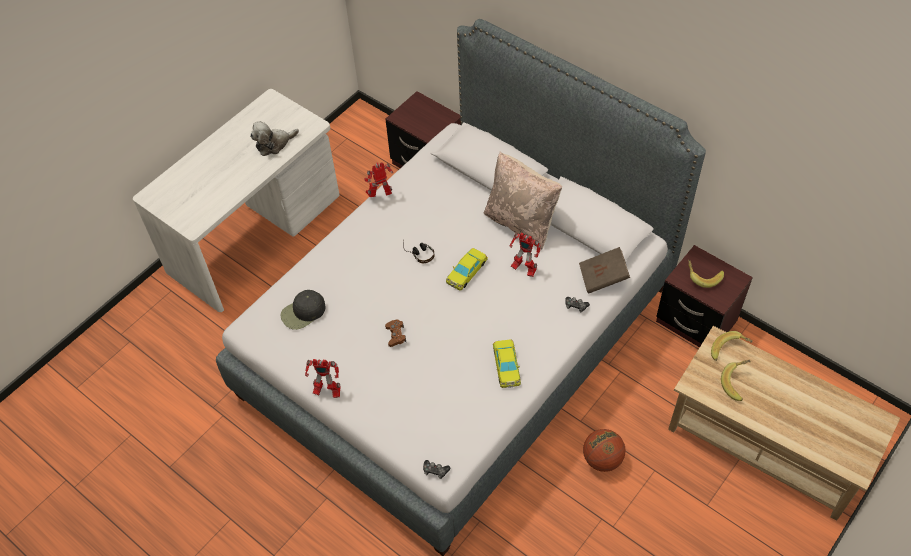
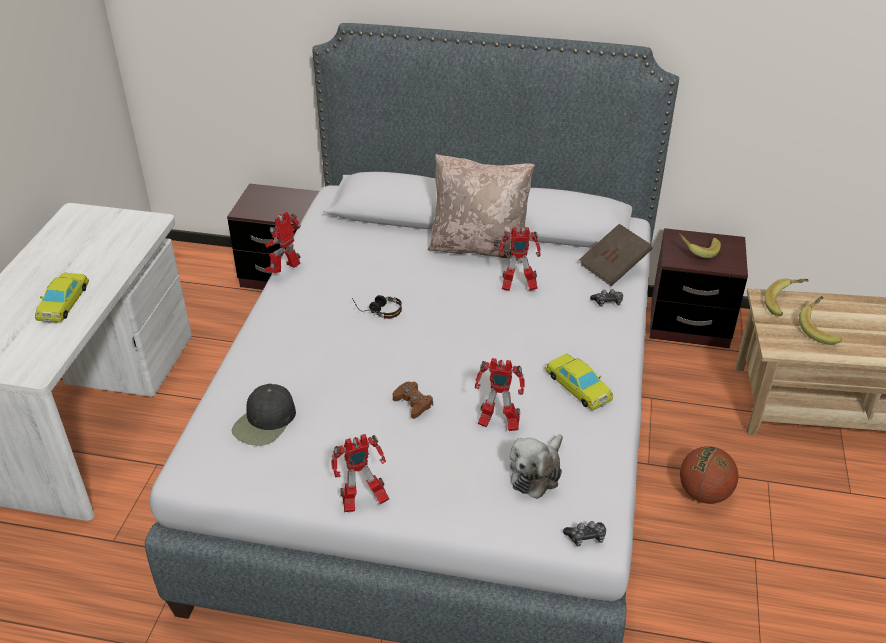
camera: 30 degrees left, 15 degrees down
(274, 144) = (107, 253): plush toy -> plush toy (536, 473)
(437, 371) = (497, 423): none -> toy robot
(466, 271) = (452, 310): yellow toy car -> yellow toy car (63, 302)

